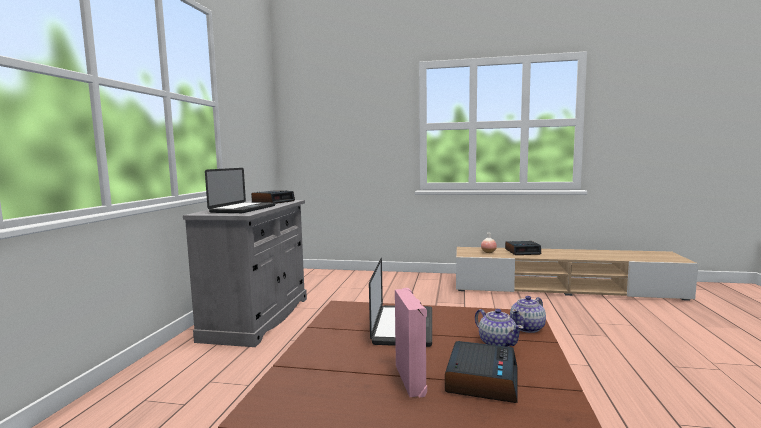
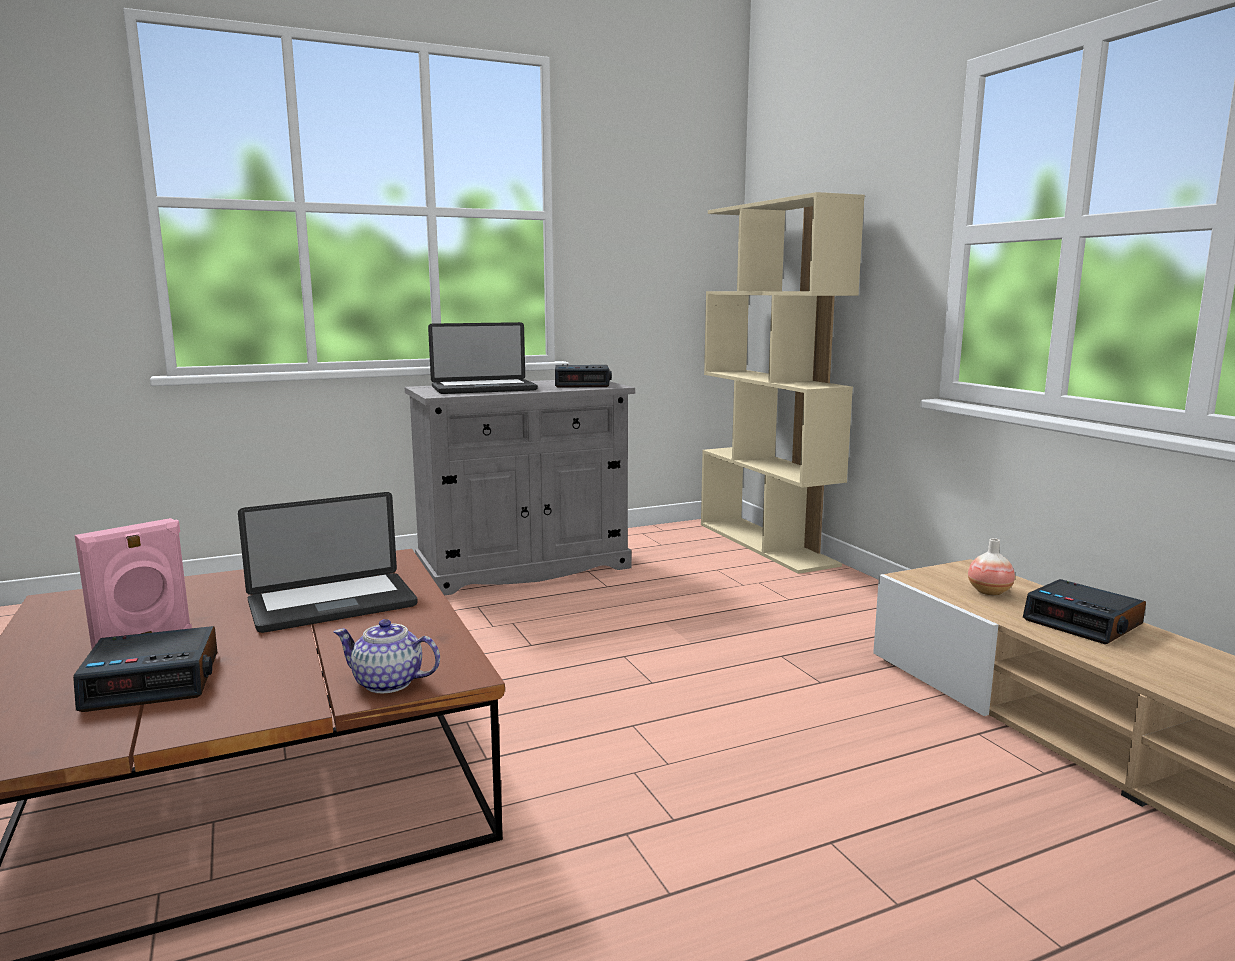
camera: 55 degrees right, 5 degrees up
(328, 273) = (767, 544): none -> beige bookcase
(497, 343) = (299, 671): teapot -> none

